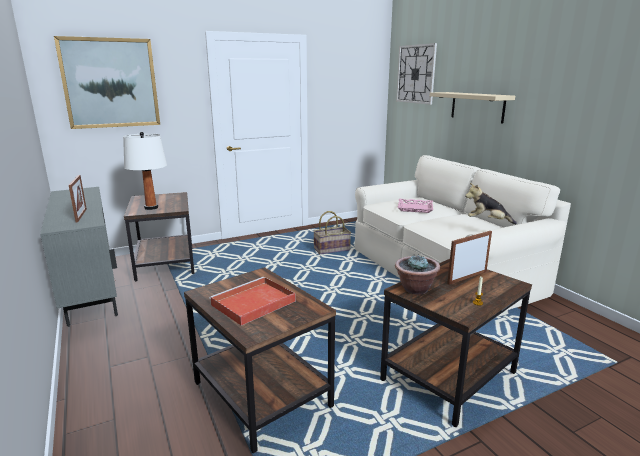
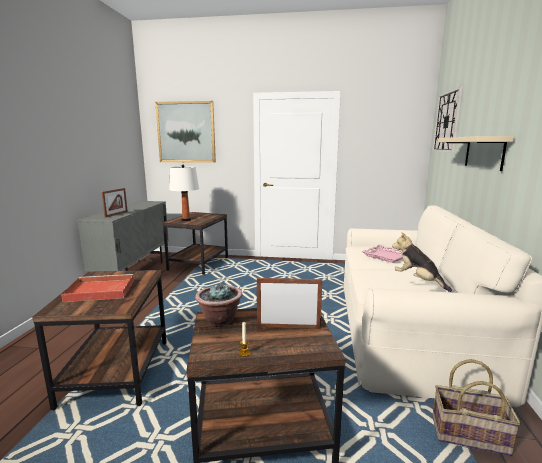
camera: 35 degrees right, 5 degrees down
(331, 249) = (324, 283): basket -> basket (469, 434)

